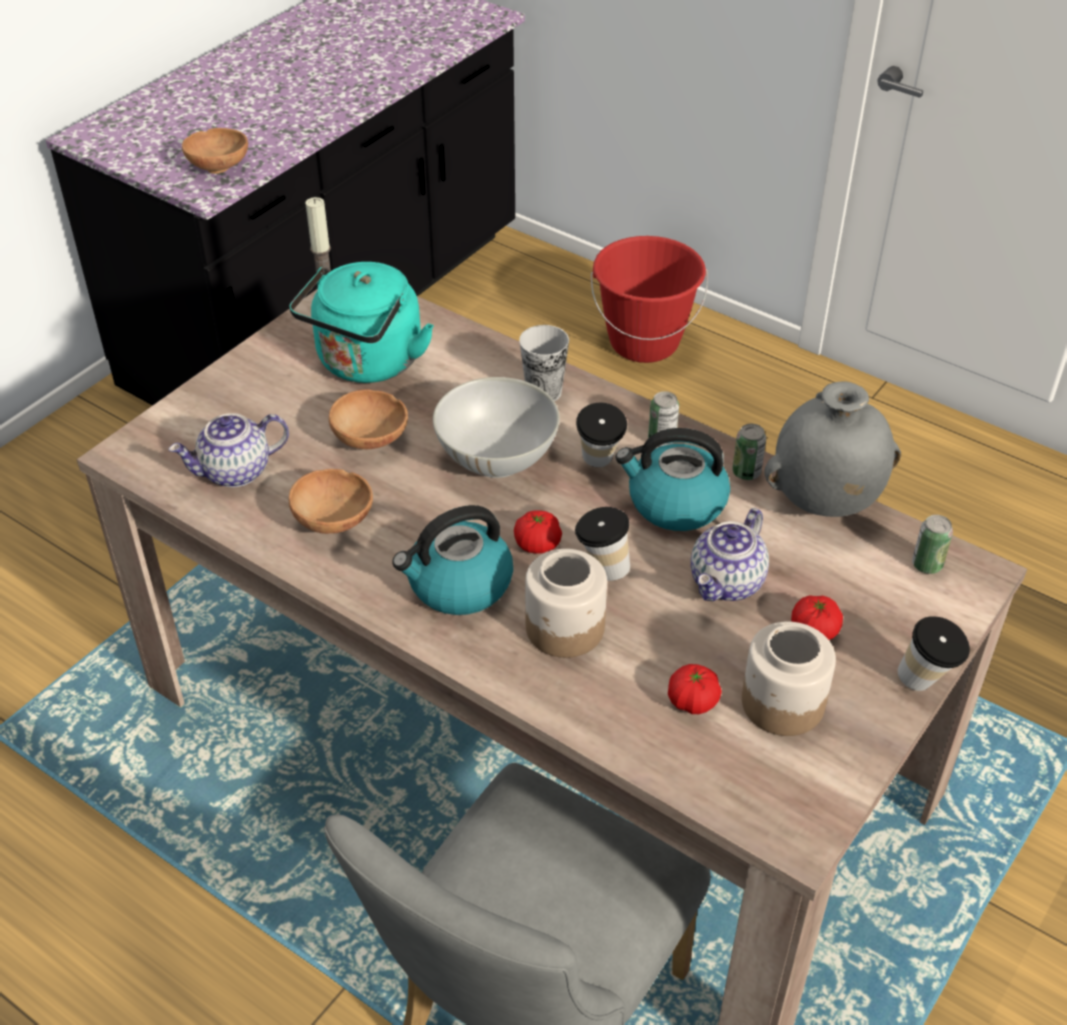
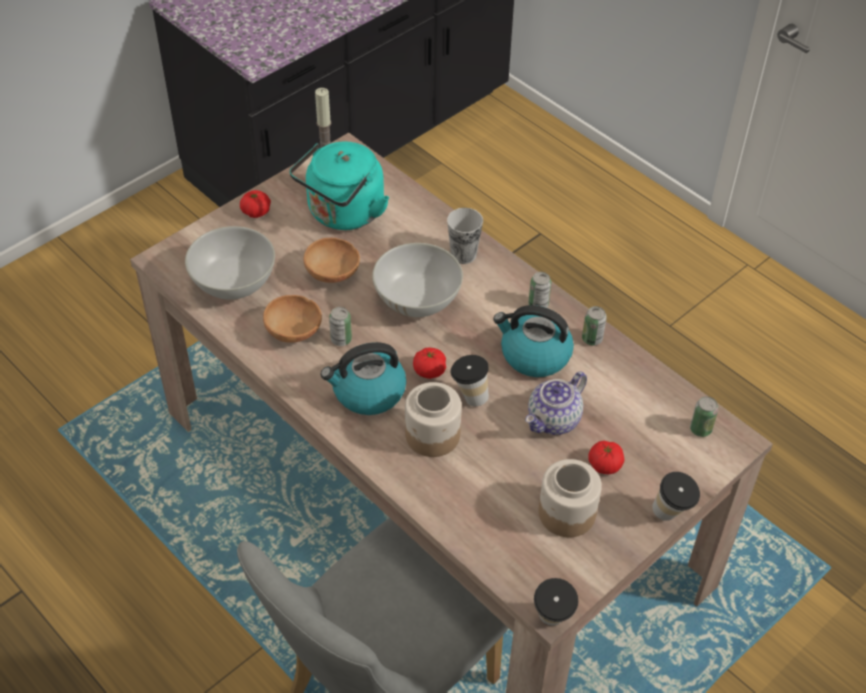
camera: 10 degrees right, 5 degrees up
(219, 166) = (269, 40): brown bowl -> none
(235, 472) = (234, 285): teapot -> white bowl
(403, 521) = (341, 339): none -> can
(599, 464) = (488, 317): cup -> cup (551, 622)
(644, 342) = (587, 197): red bucket -> none
(692, 701) = (505, 501): tomato -> tomato (256, 212)
(823, 503) = (640, 371): grey vase -> none

